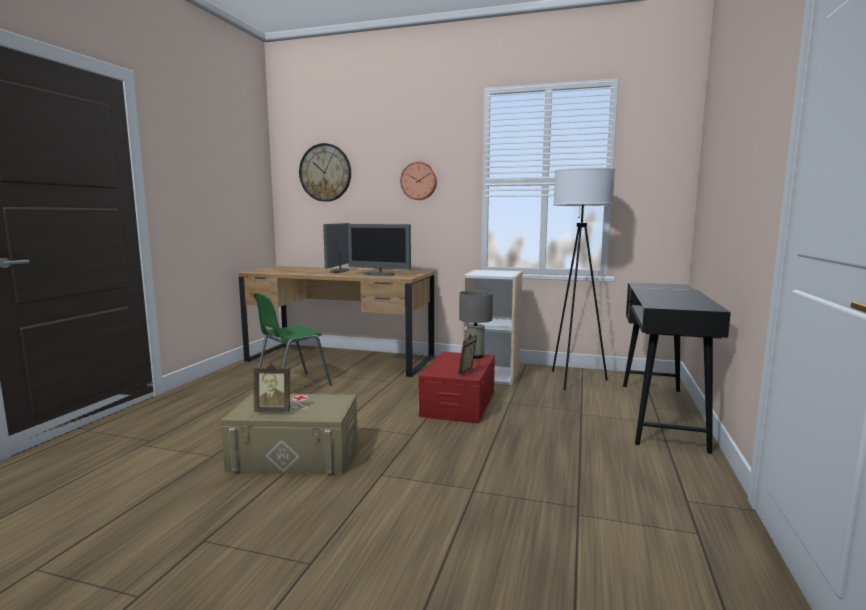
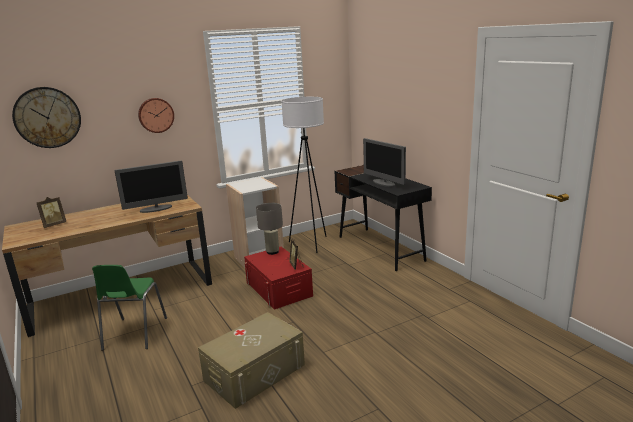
camera: 45 degrees left, 10 degrees up
(274, 411) = (249, 348): picture frame -> picture frame (54, 225)
(339, 271) = (104, 215): monitor -> monitor (384, 183)

